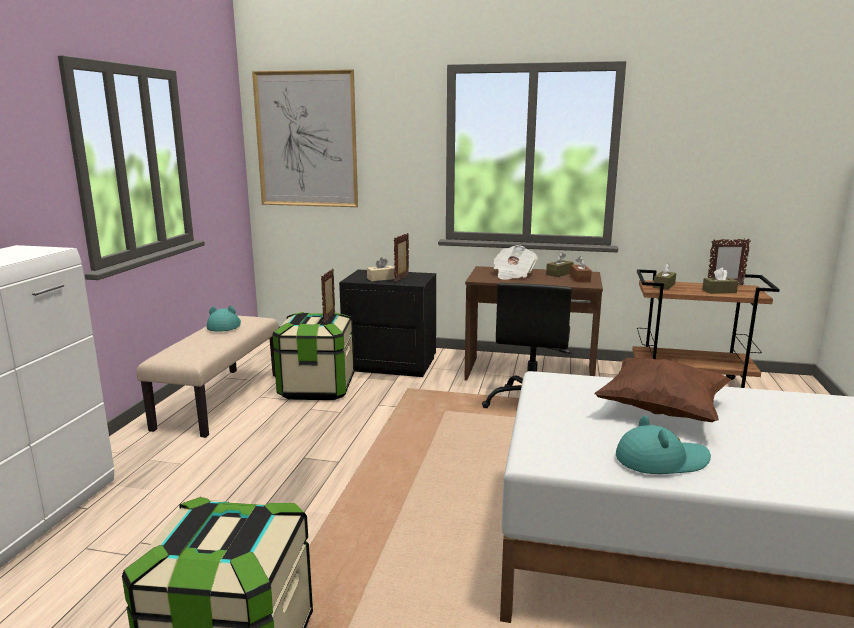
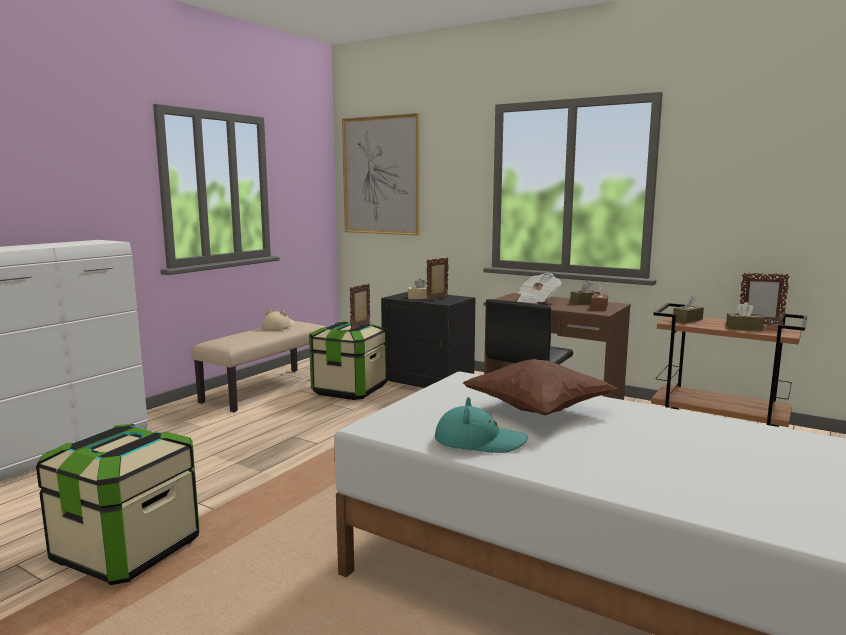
camera: 20 degrees right, 5 degrees down
(224, 326) = (279, 326): turquoise hat -> beige hat

